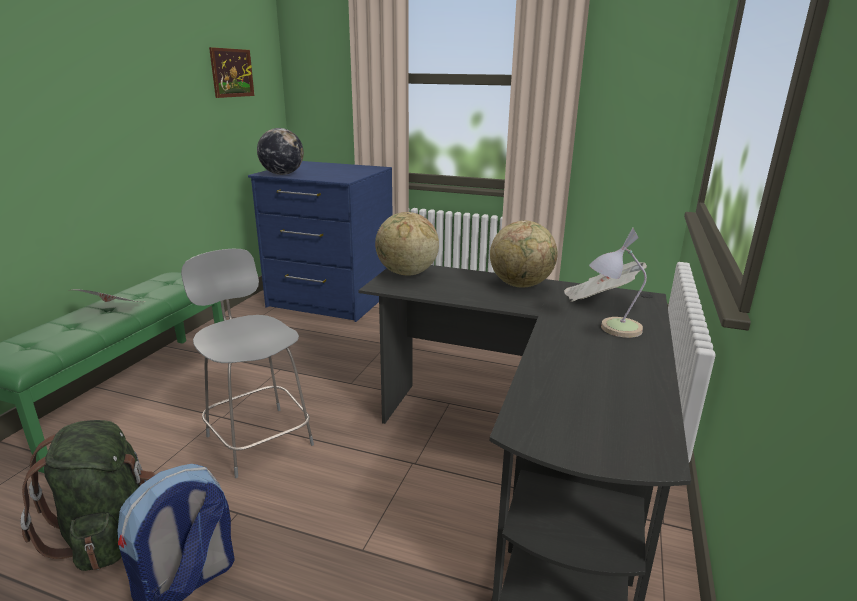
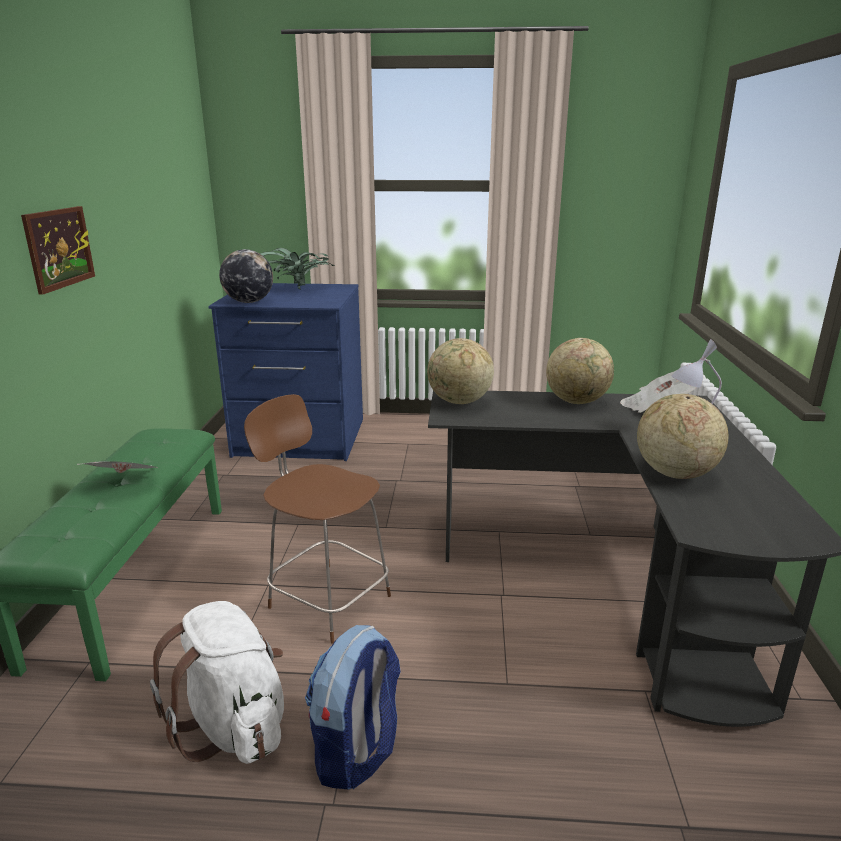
camera: 15 degrees left, 0 degrees up
(108, 533) = (234, 725): green backpack -> white backpack
(232, 73) = (173, 186): picture -> picture (59, 248)
(258, 438) = (326, 599): grey chair -> brown chair
(336, 168) = (299, 289): none -> potted plant
(554, 365) = (674, 473): none -> globe

